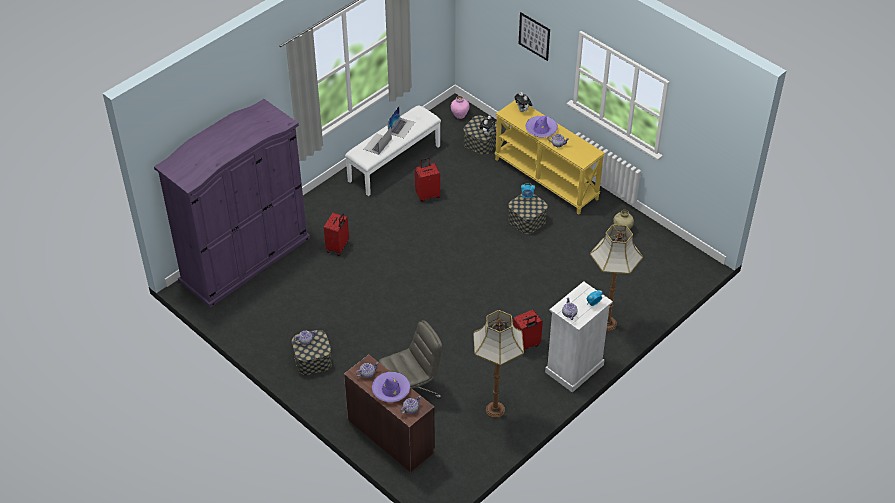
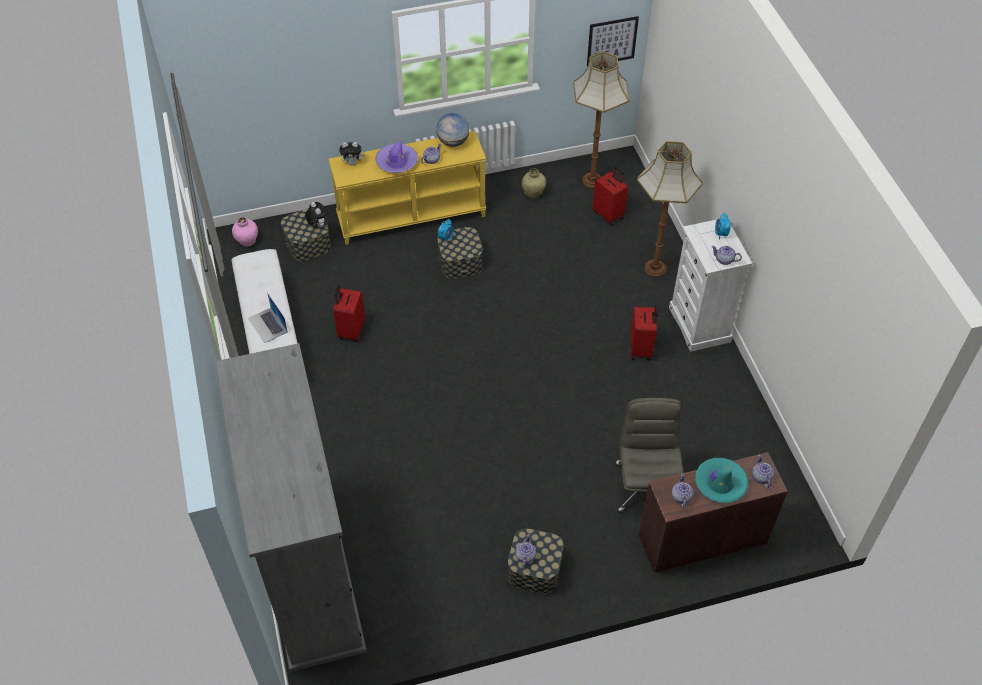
camera: 60 degrees left, 5 degrees up
(245, 259) = (309, 571): purple wardrobe -> grey wardrobe
(338, 247) = (367, 458): red suitcase -> red suitcase (609, 214)
(391, 390) = (720, 483): purple hat -> turquoise hat
(401, 127) = (260, 289): laptop -> none
(495, 410) = (719, 420): floor lamp -> floor lamp (593, 180)
(534, 36) = (320, 67): picture -> picture (612, 41)
(583, 147) = (453, 142): none -> globe

